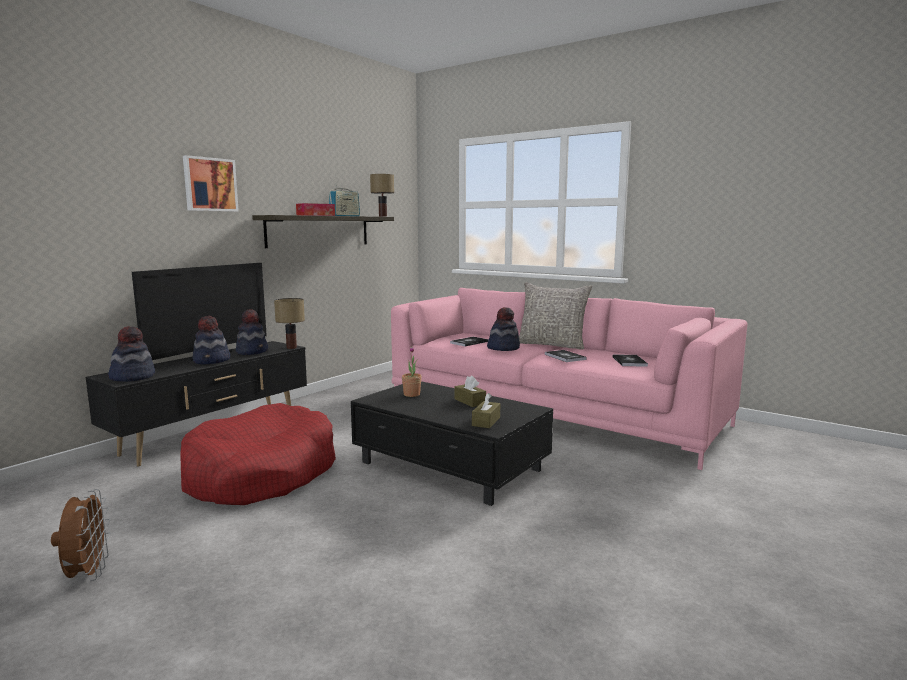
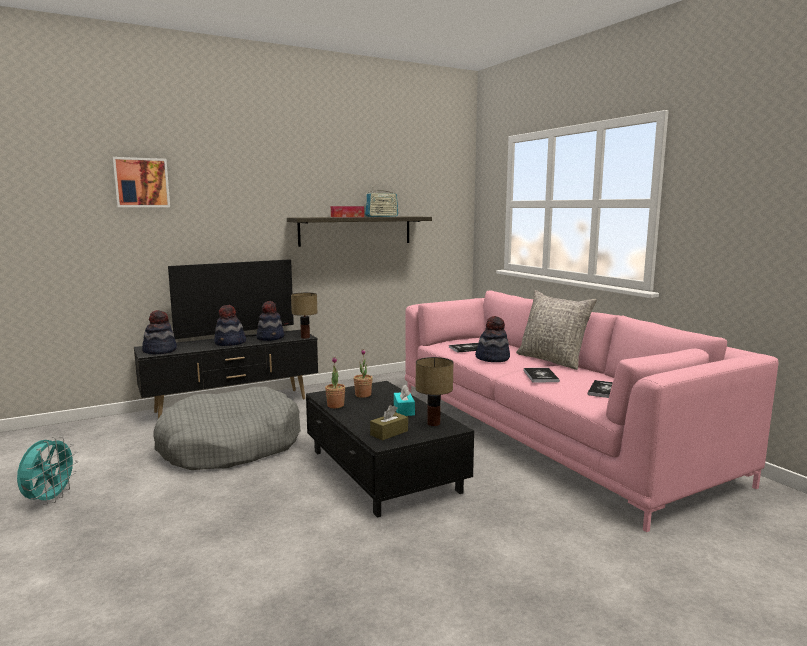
camera: 25 degrees right, 0 degrees up
(87, 574) = (50, 499): brown fan -> turquoise fan
(209, 184) = (246, 192): picture -> picture (141, 182)
(261, 473) = (230, 446): red dog bed -> grey dog bed
(382, 216) = (421, 216): table lamp -> table lamp (433, 423)
(399, 407) = (335, 405): none -> potted plant
(470, 401) = (404, 410): brown tissue box -> turquoise tissue box

